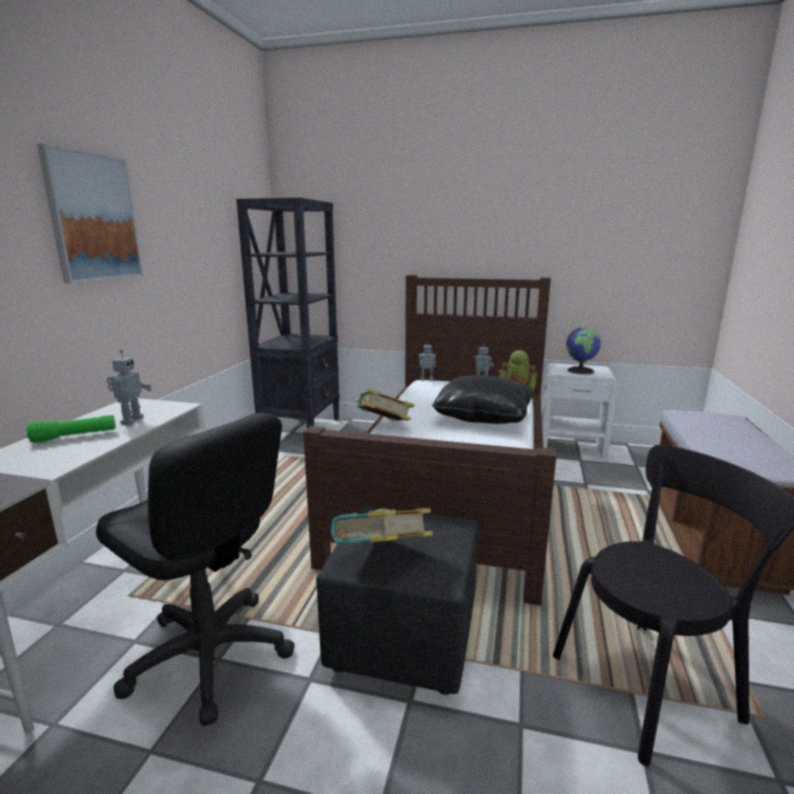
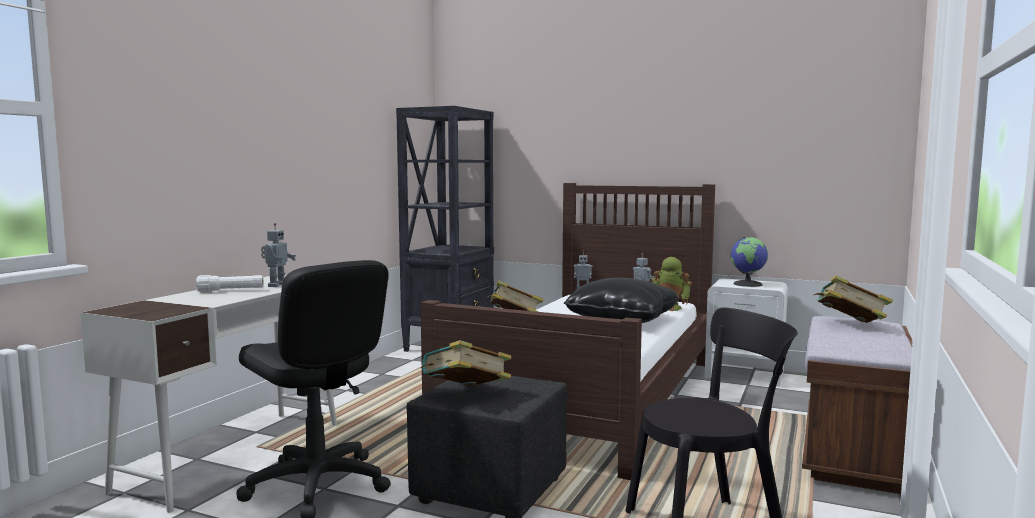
camera: 10 degrees right, 10 degrees down
(74, 436) = (231, 290): green flashlight -> white flashlight
(93, 218) = (266, 121): picture -> none
(711, 424) = (849, 325): none -> book

